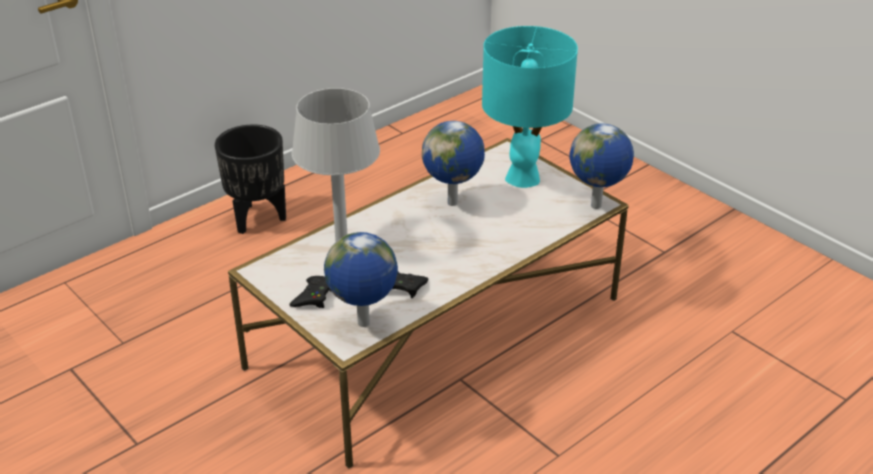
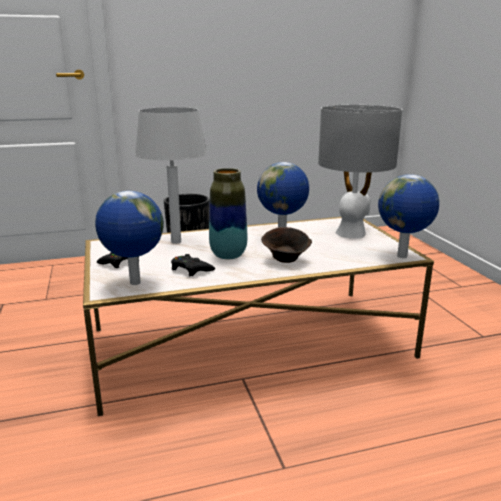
camera: 25 degrees right, 15 degrees down
(421, 252) = (228, 255): none -> vase
(487, 243) = (286, 260): none -> brown bowl
(523, 177) = (351, 233): turquoise table lamp -> grey table lamp

